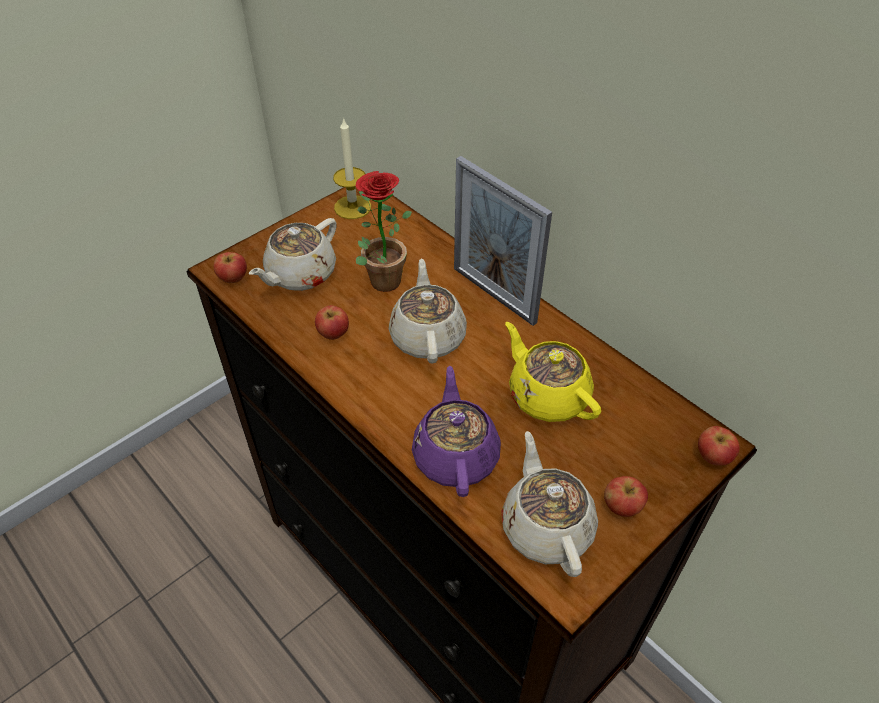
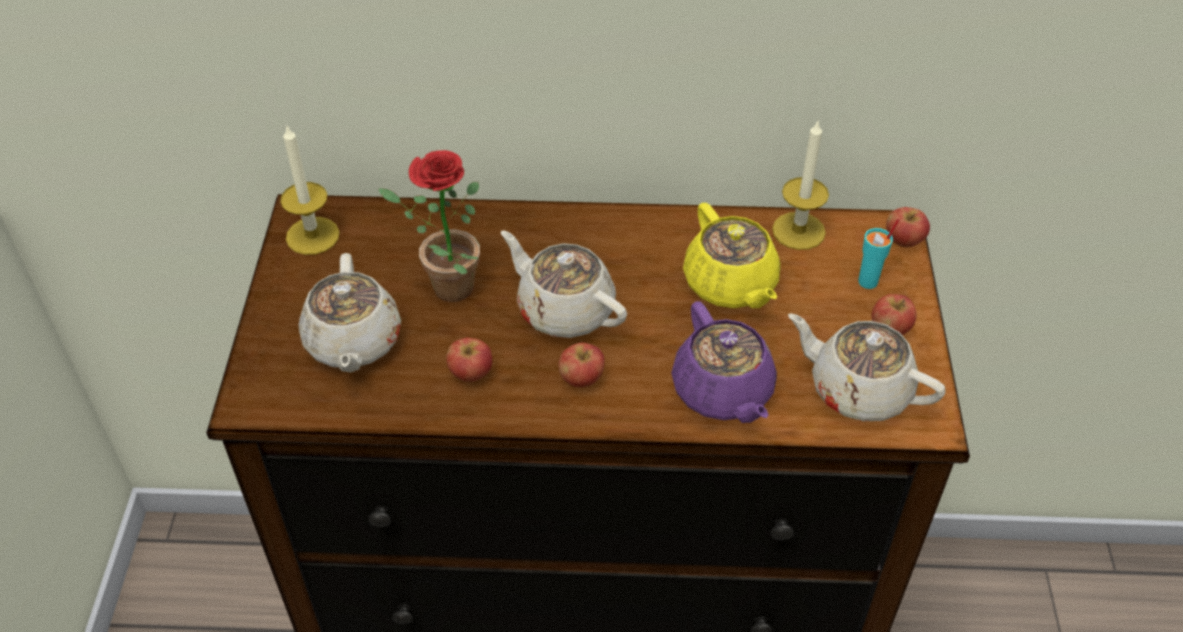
camera: 45 degrees left, 0 degrees up
(233, 278) = (281, 398): apple -> apple (581, 378)
(455, 455) = (723, 392): purple teapot -> purple teapot turned 150 degrees counterclockwise
(494, 295) = (574, 229): picture frame -> none
(547, 395) = (731, 285): yellow teapot -> yellow teapot turned 120 degrees counterclockwise
(640, 395) = (798, 231): none -> candle
(648, 464) = (868, 282): none -> turquoise cup

